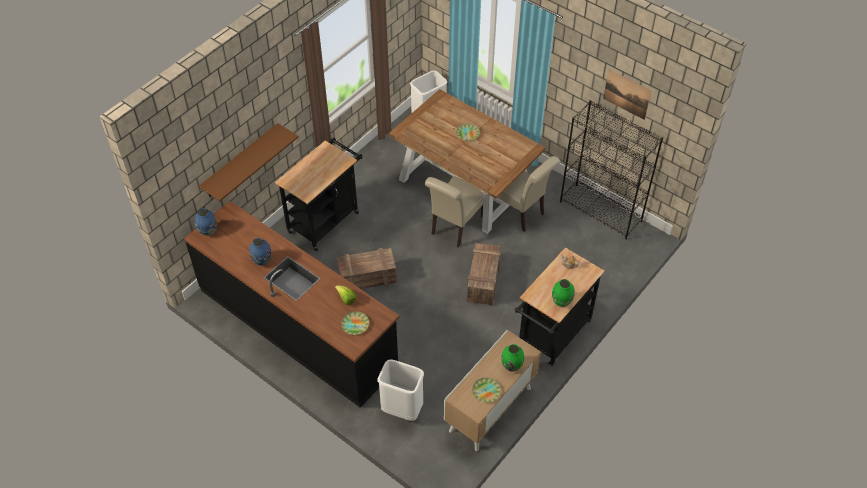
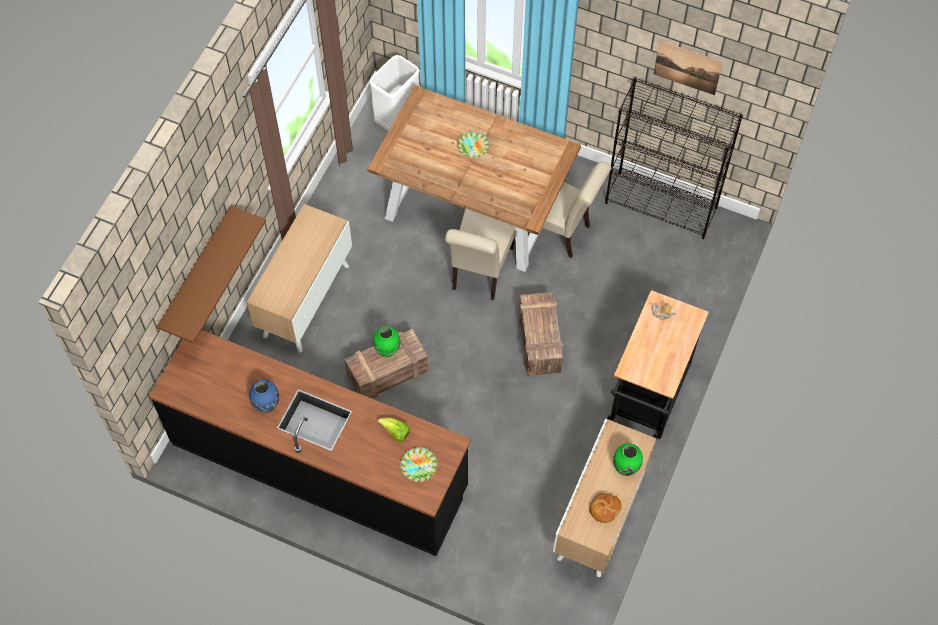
camera: 15 degrees left, 10 degrees up
(208, 231) = (178, 378): blue vase -> none
(326, 219) = (306, 300): black cart -> cabinet
(402, 410) = (490, 546): white trash can -> none
(486, 391) = (604, 509): plate -> bread
(561, 302) = (668, 369): green vase -> green vase (387, 350)

